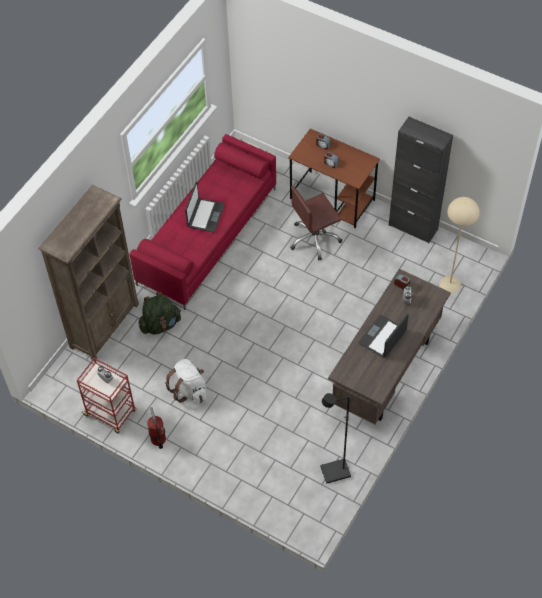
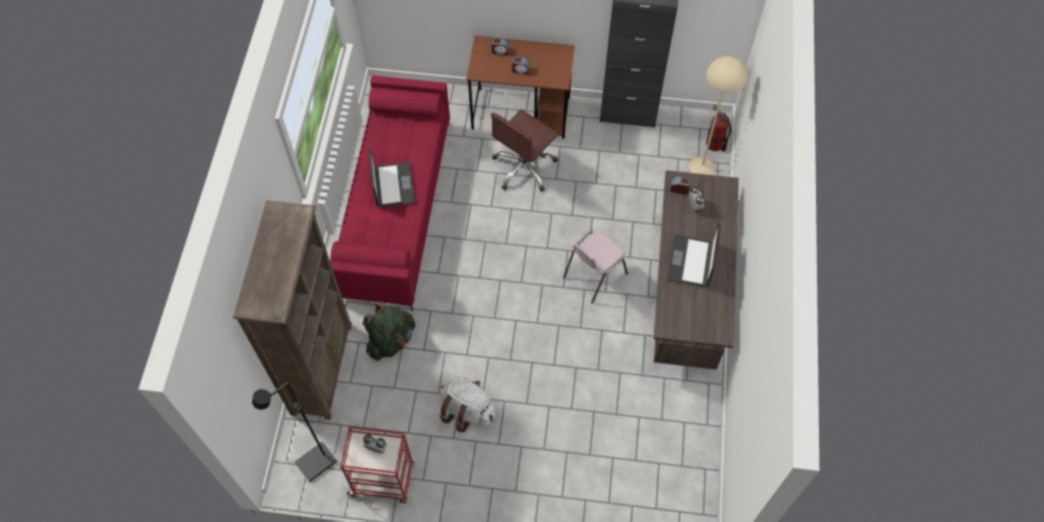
camera: 25 degrees left, 5 degrees up
(158, 439) = (459, 490): fire extinguisher -> fire extinguisher (714, 144)
(326, 332) = (594, 275): none -> pink chair
(335, 472) = (690, 444): black floor lamp -> black floor lamp (316, 463)

